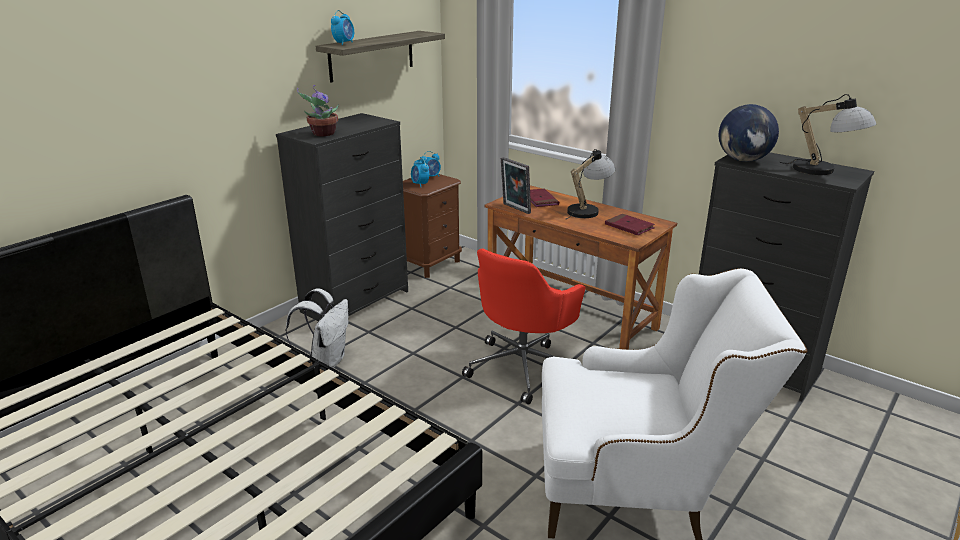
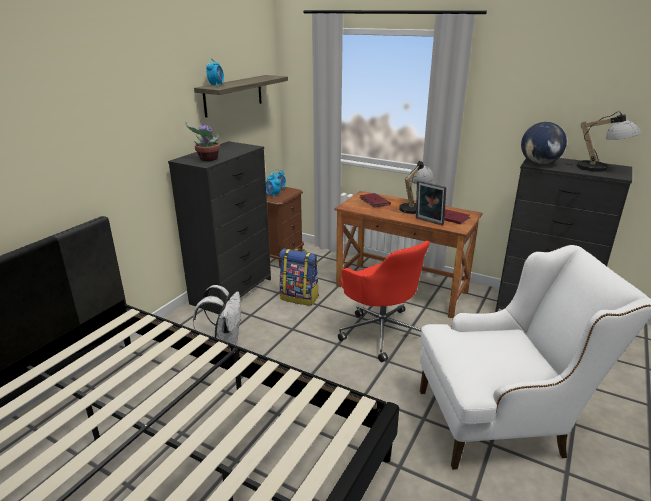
camera: 10 degrees left, 0 degrees up
(436, 316) = (300, 297): none -> backpack
(515, 209) = (359, 210): picture frame -> picture frame (428, 222)
(524, 367) = (381, 331): red office chair -> red office chair turned 60 degrees counterclockwise

